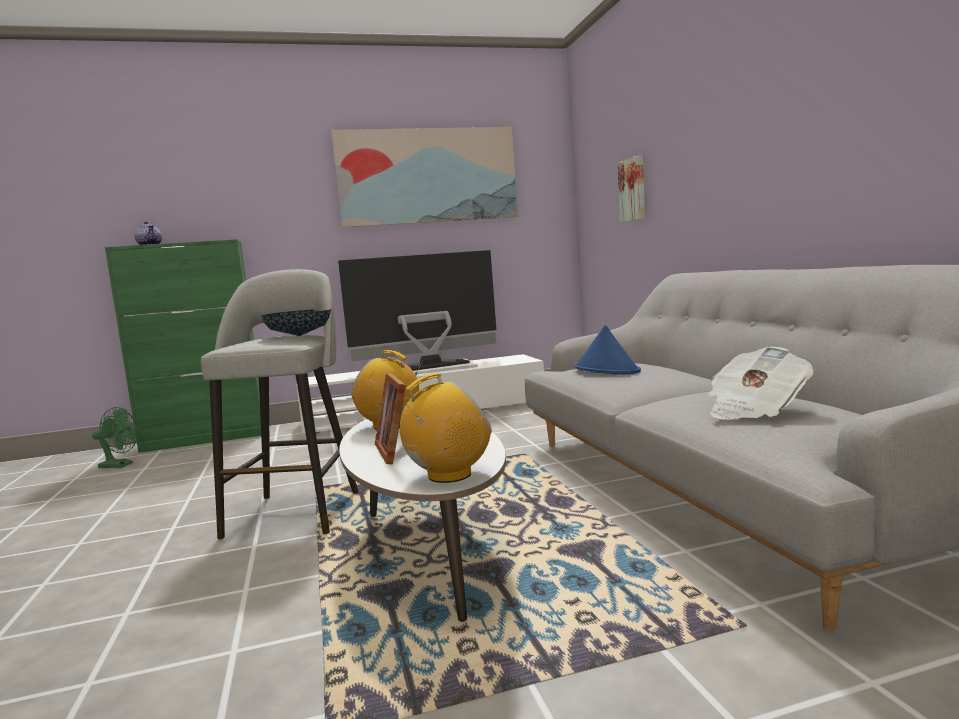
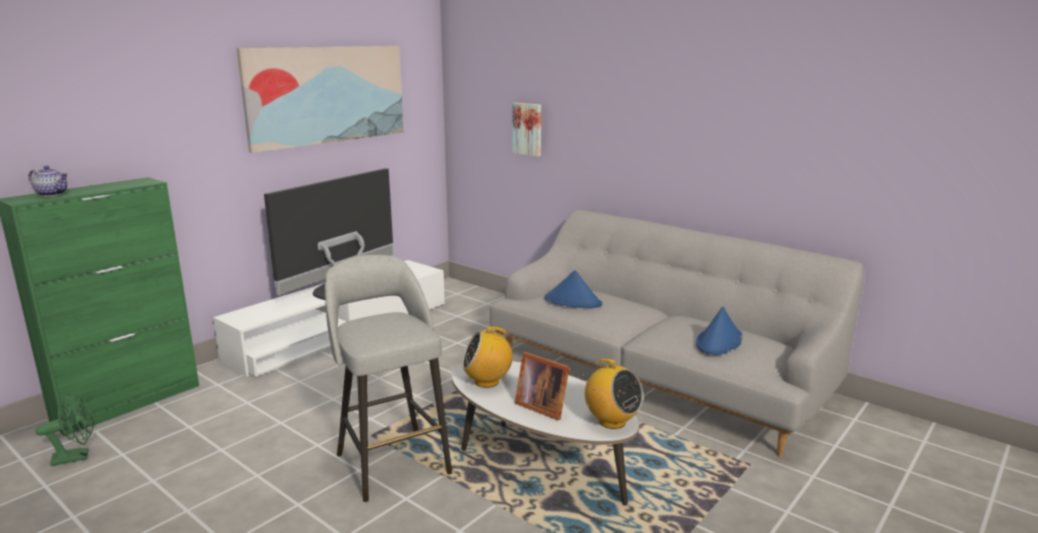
camera: 35 degrees left, 10 degrees up
(299, 336) = (400, 319): bowl -> none
(449, 475) = (611, 421): radio -> radio turned 105 degrees clockwise
(754, 410) = (719, 342): newspaper -> blue hat

